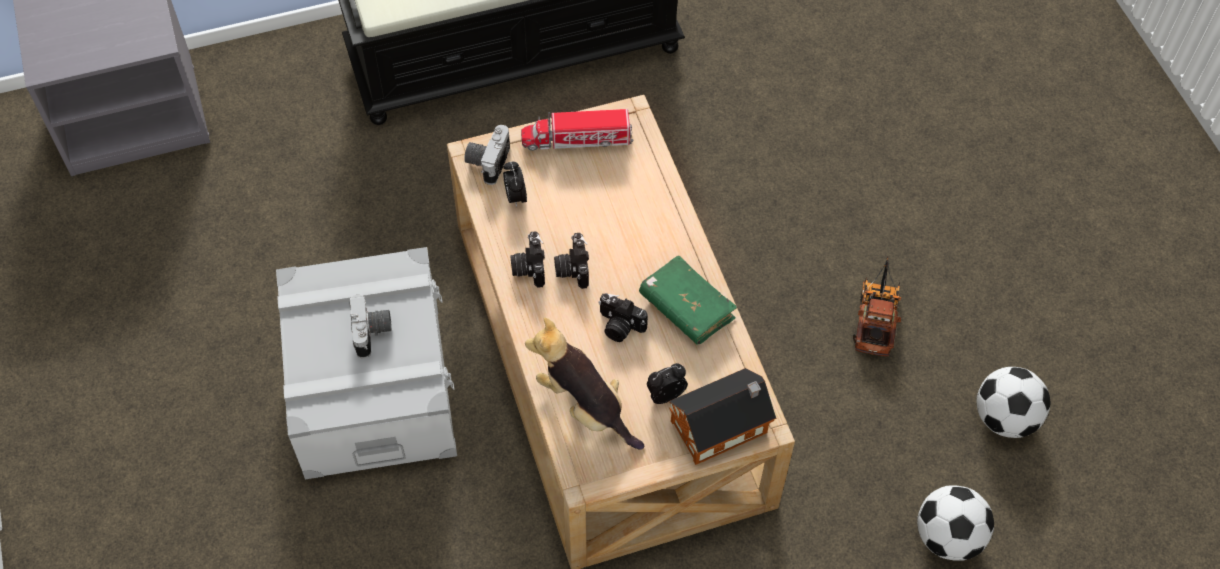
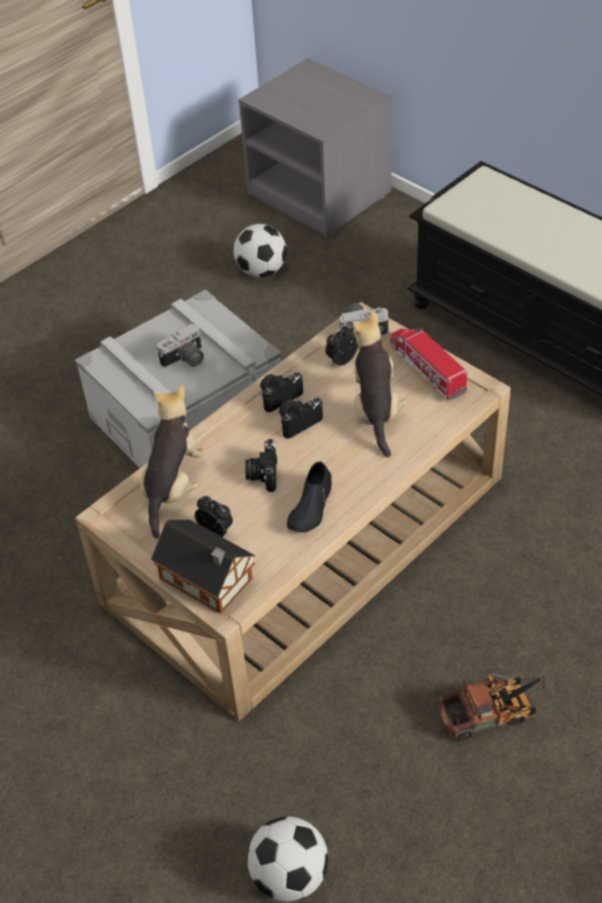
camera: 65 degrees right, 10 degrees down
(601, 203) = (376, 410): none -> plush toy
(686, 307) = (311, 507): green book -> black shoe
(1005, 418) = (456, 875): football -> football (261, 271)

